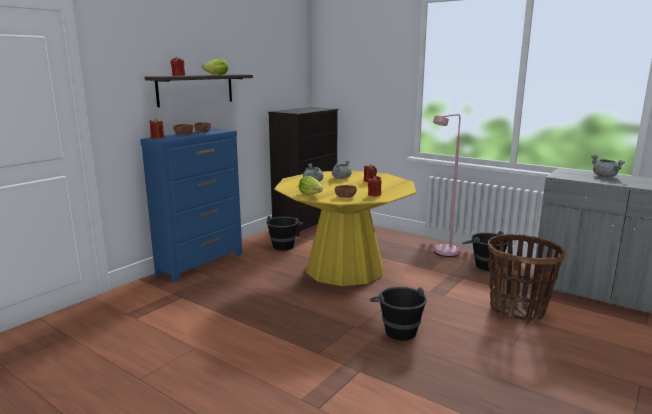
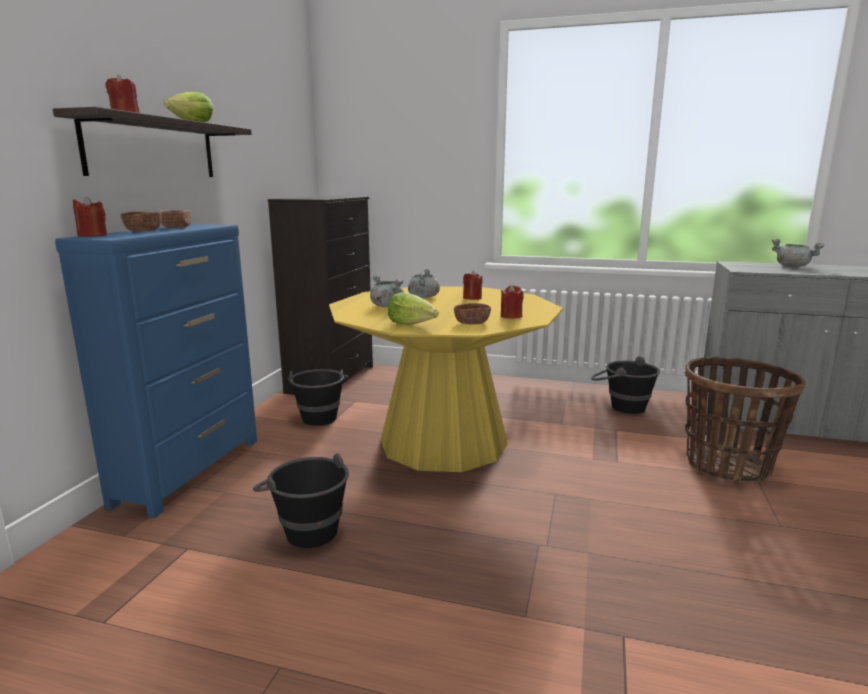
camera: 20 degrees left, 0 degrees up
(397, 329) = (607, 533): black bucket -> black bucket (305, 528)
(443, 254) = (558, 398): pink floor lamp -> none

